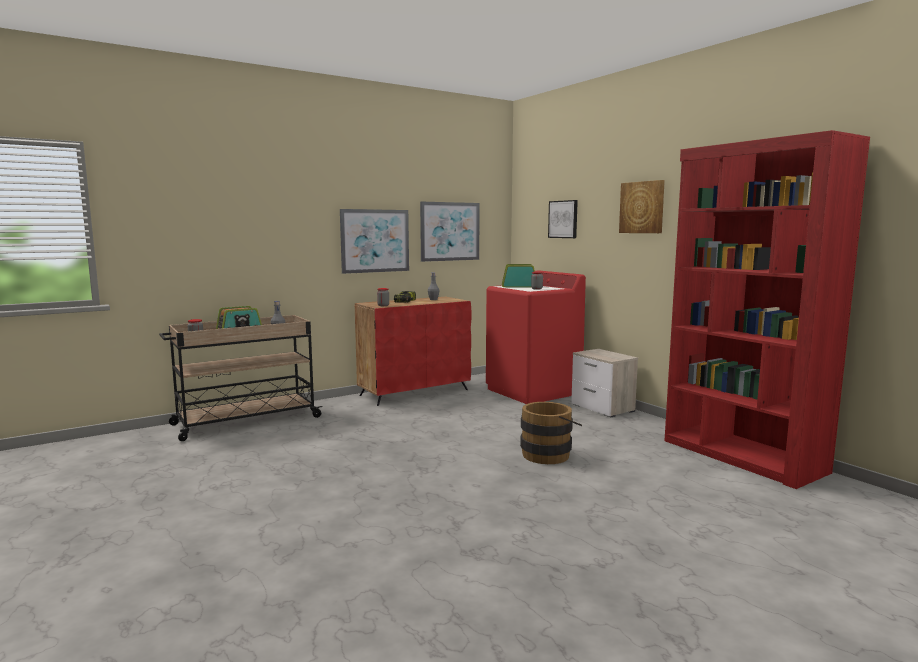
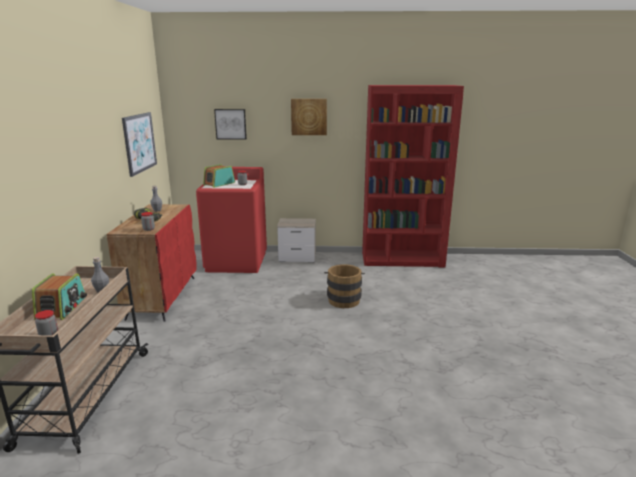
camera: 55 degrees left, 10 degrees up
(375, 241) = (103, 165): picture -> none

